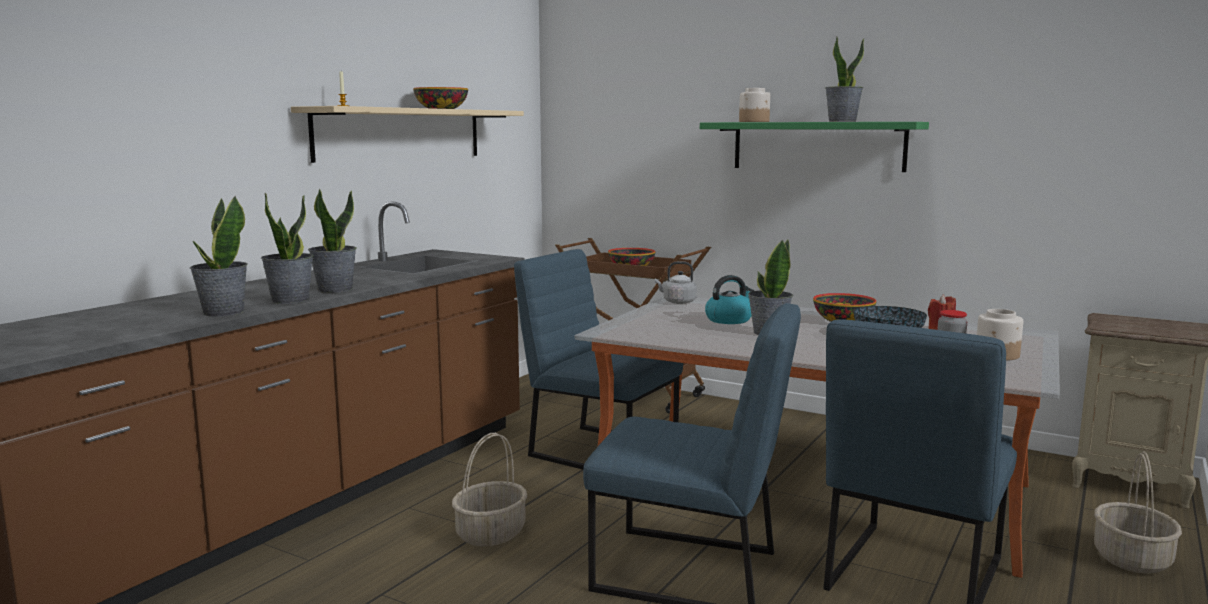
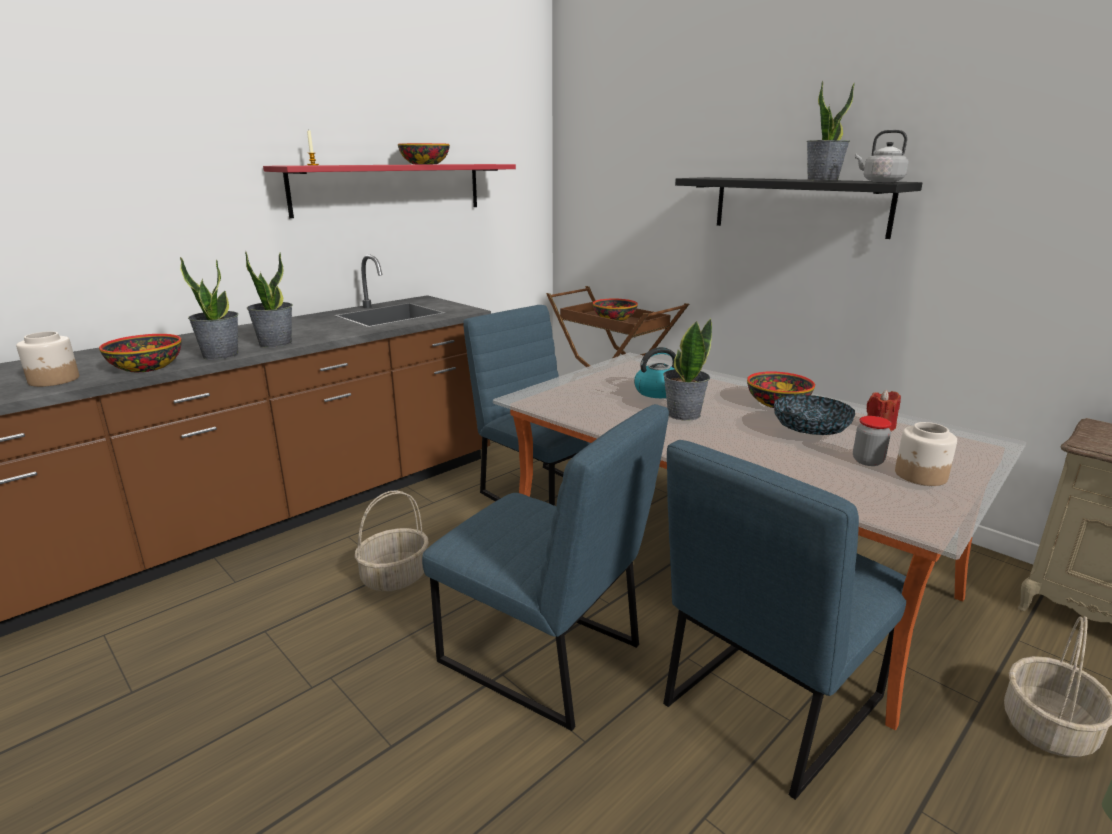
camera: 15 degrees right, 10 degrees up
(223, 312) = (146, 367): potted plant -> bowl
(401, 134) = (390, 188): beige shelf -> red shelf
(677, 302) = (628, 363): grey kettle -> grey kettle (880, 182)
(754, 122) = (732, 178): jar -> jar (54, 380)
(817, 146) = (799, 205): green shelf -> black shelf

